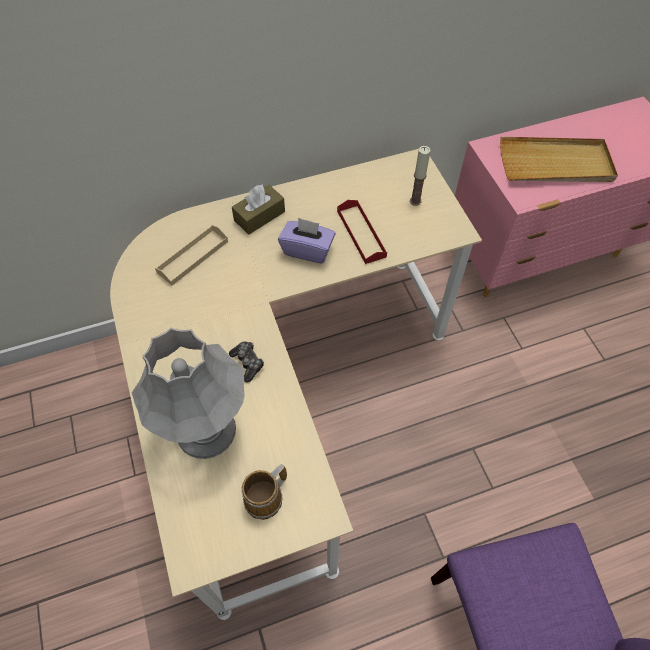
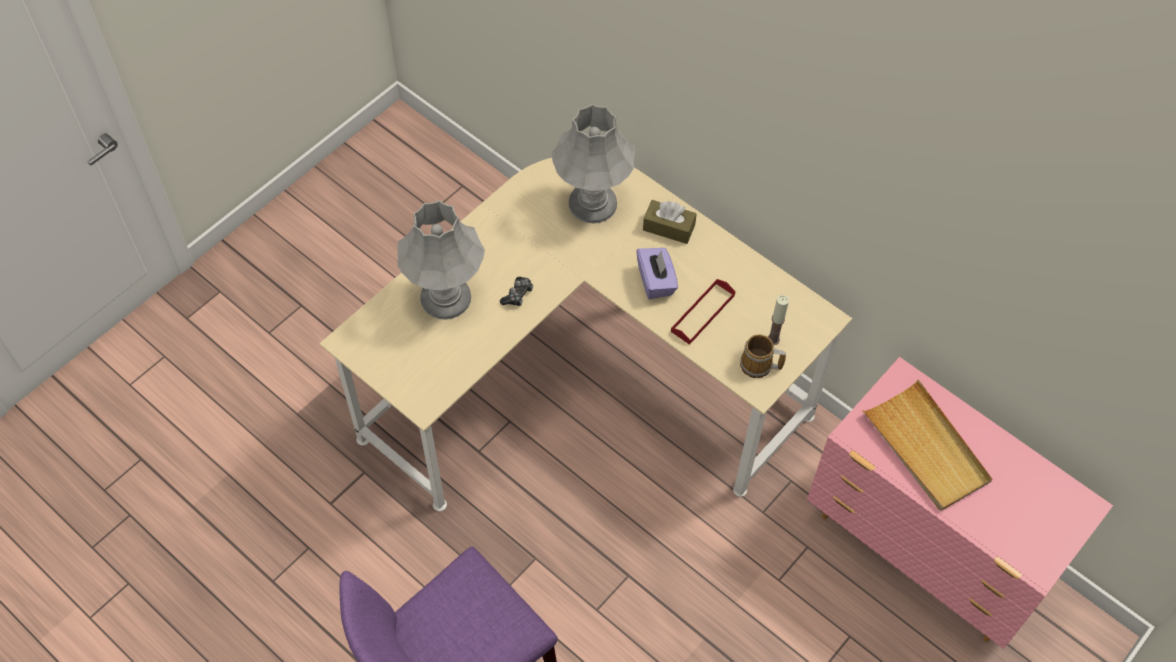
camera: 60 degrees right, 0 degrees up
(193, 257) = (593, 204): beige tray -> grey table lamp
(266, 499) = (415, 363): mug -> mug (758, 366)

